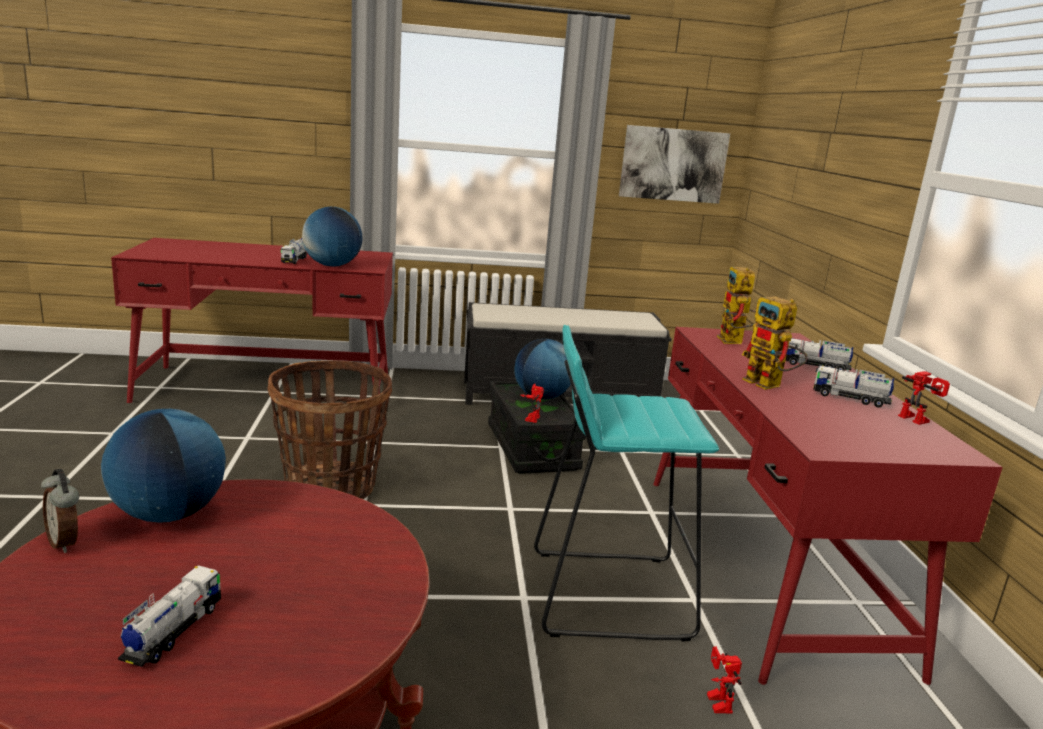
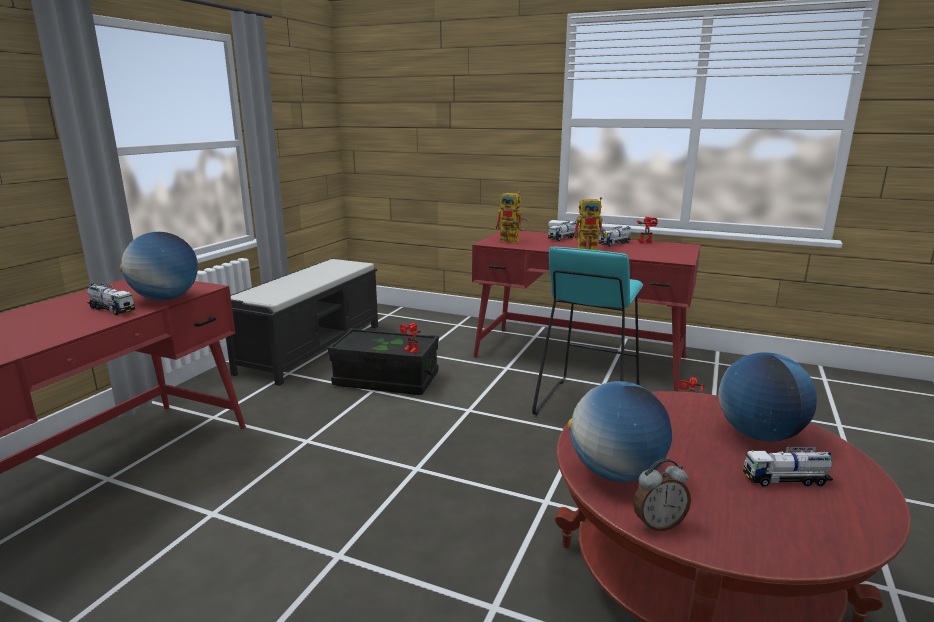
camera: 60 degrees left, 0 degrees up
(173, 631) = (785, 480): toy truck -> toy truck turned 45 degrees counterclockwise
(331, 487) = (373, 479): basket -> none
(542, 397) = (379, 338): globe -> globe (759, 435)
(673, 164) = (305, 139): picture -> none

